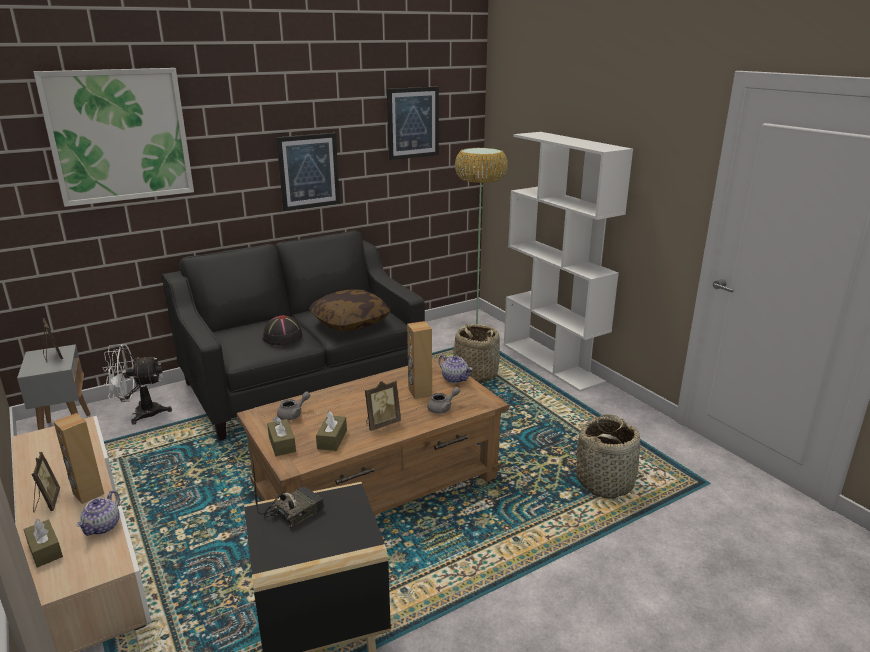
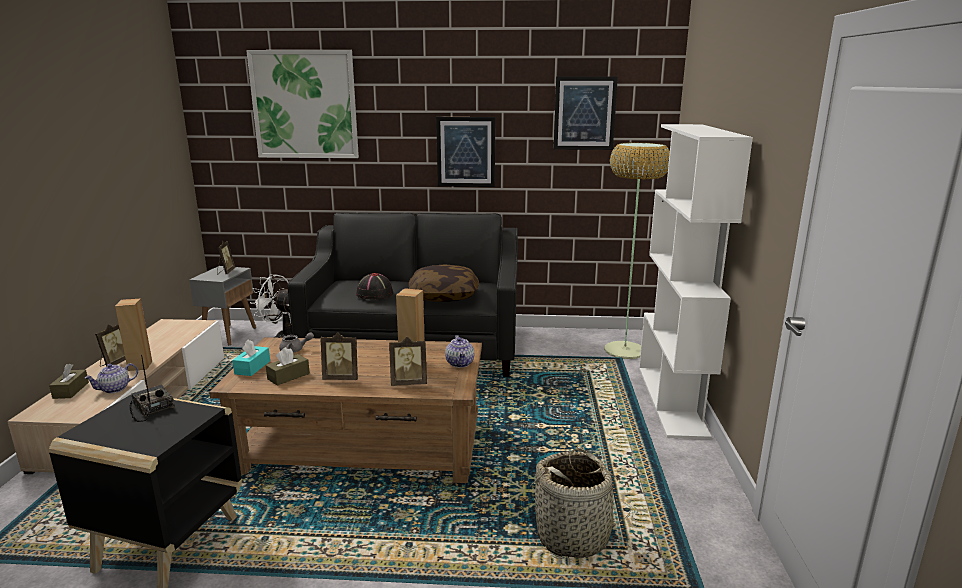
camera: 35 degrees right, 5 degrees down
(282, 444) = (252, 367): brown tissue box -> turquoise tissue box
(294, 511) = (150, 408): radio -> radio turned 120 degrees counterclockwise
(443, 408) = (409, 383): grey teapot -> picture frame
(475, 374) = (573, 386): basket -> none

